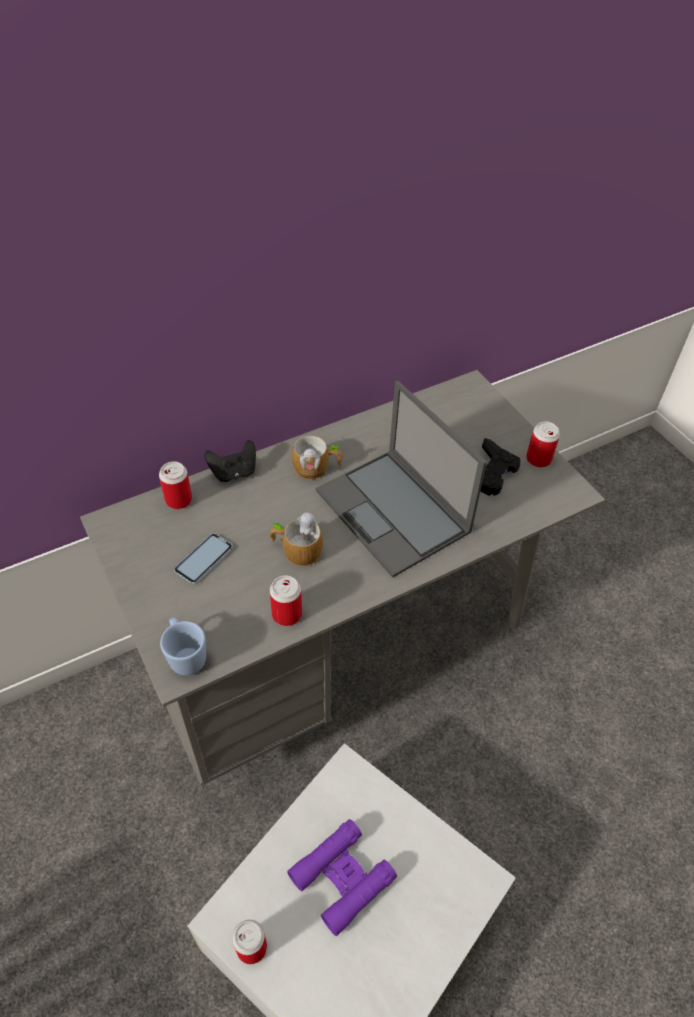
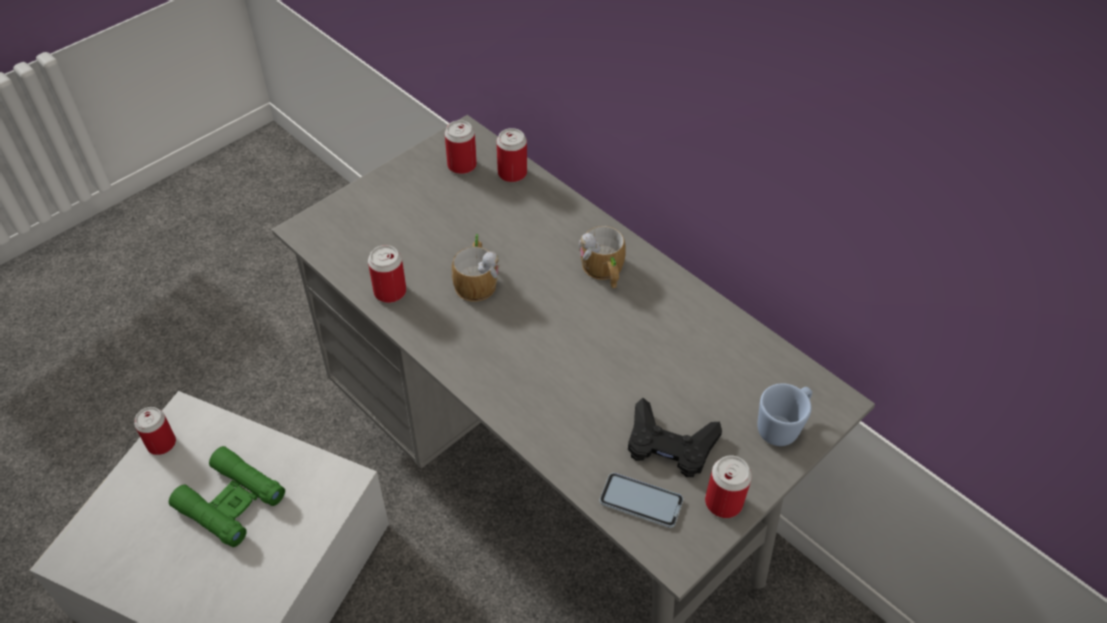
camera: 75 degrees right, 0 degrees up
(149, 533) = (462, 165): none -> can
(185, 655) = (325, 230): blue mug -> blue mug (782, 426)
(204, 559) = (441, 212): phone -> phone (641, 501)
(234, 473) = (567, 204): black game controller -> none
(342, 878) = (230, 502): purple binoculars -> green binoculars
(394, 512) = (562, 355): laptop -> none

